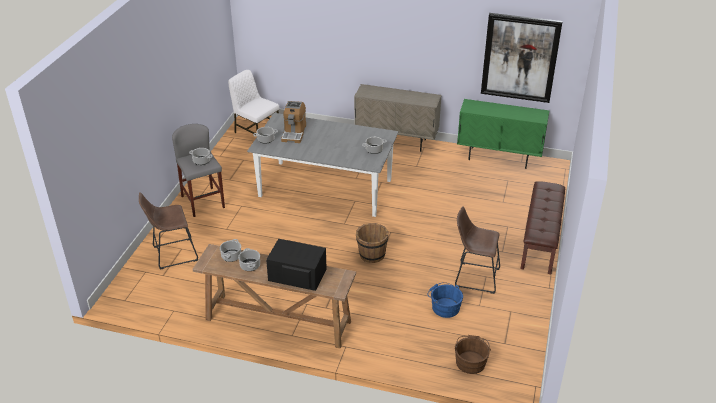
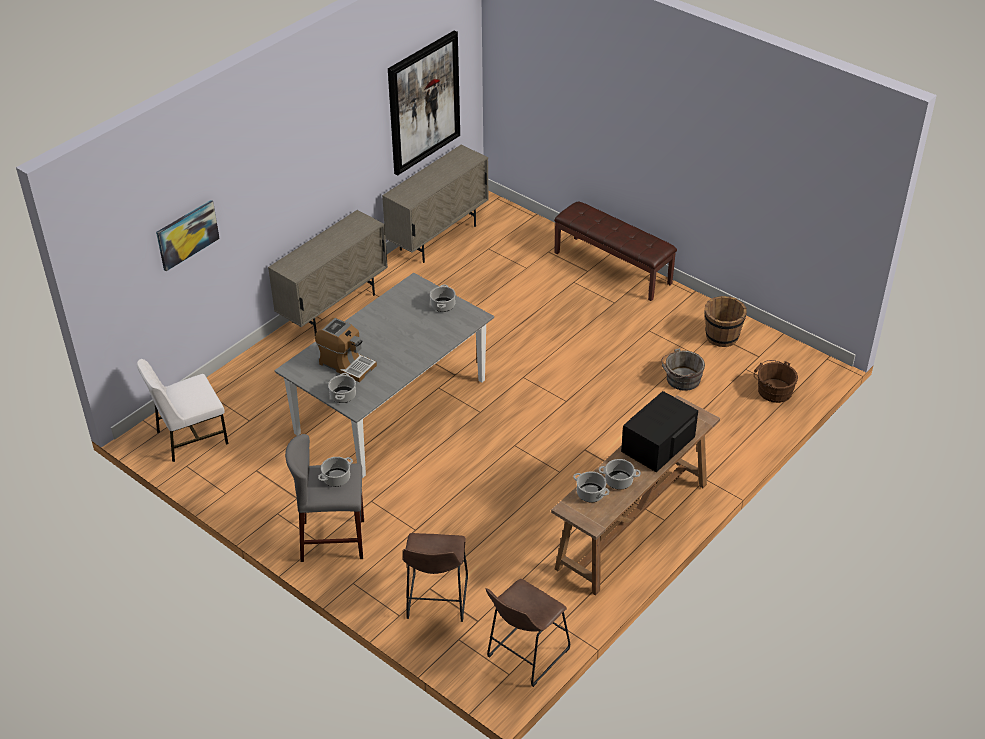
camera: 65 degrees left, 5 degrees up
(306, 24) = (187, 234): none -> picture
(371, 255) = (557, 407): brown bucket -> brown bucket (721, 337)
(444, 307) = (681, 379): blue bucket -> grey bucket
(474, 277) = (644, 339): brown stool -> brown stool (525, 655)
(499, 158) = (438, 238): green cabinet -> beige cabinet

